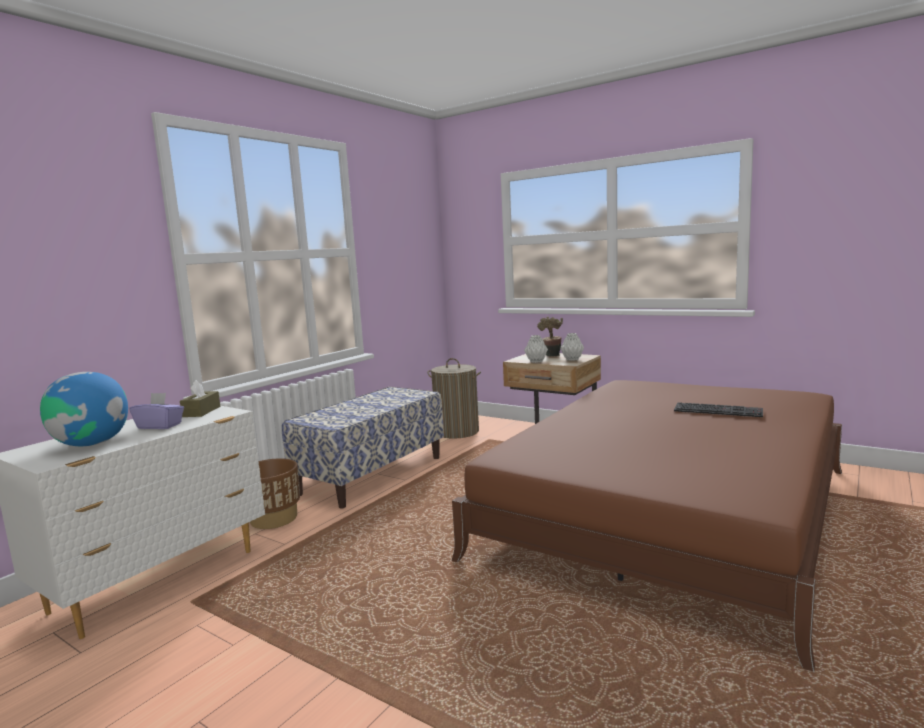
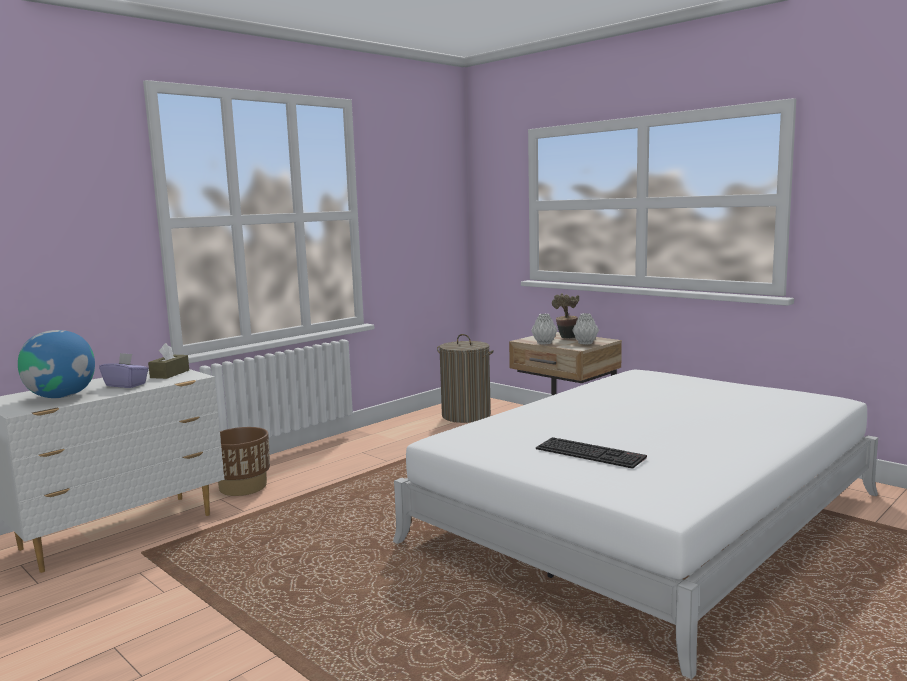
camera: 10 degrees right, 0 degrees up
(372, 475) = (356, 453): bench -> none
(670, 511) = (647, 517): brown bed -> white bed
(719, 410) = (712, 410): keyboard -> keyboard (591, 453)

